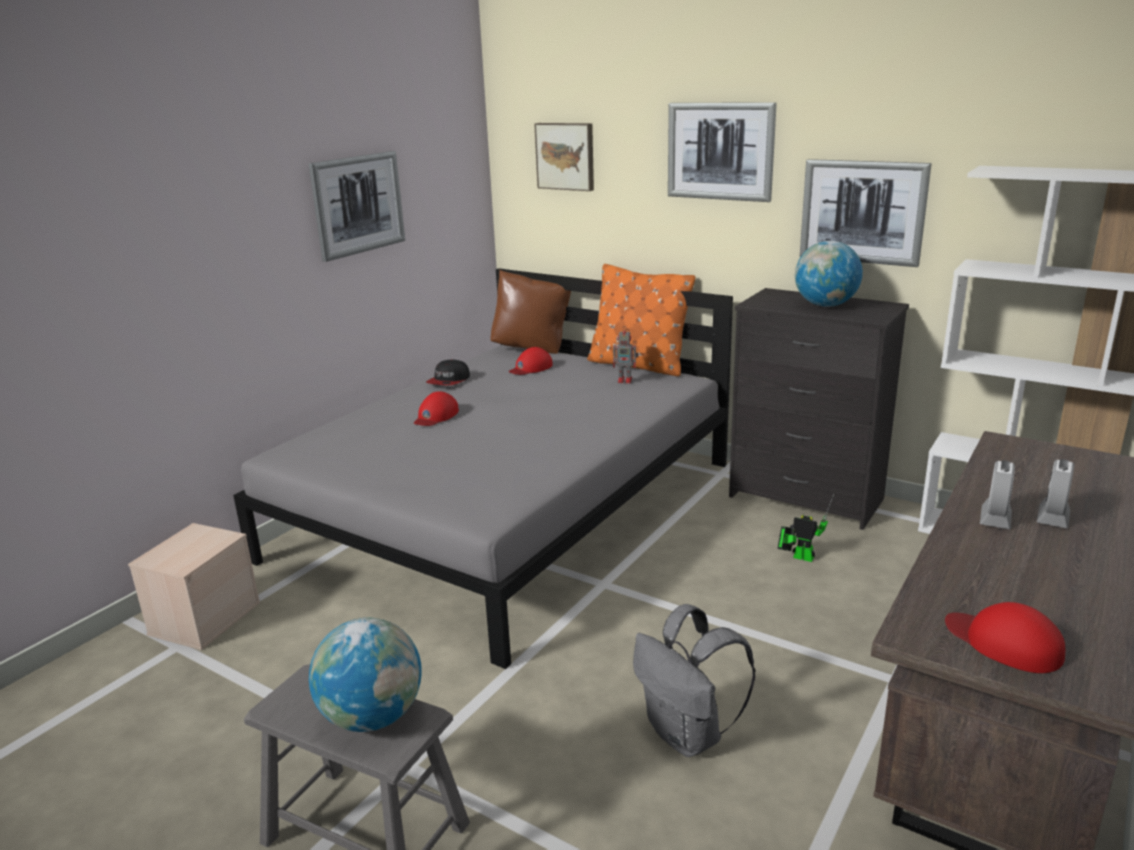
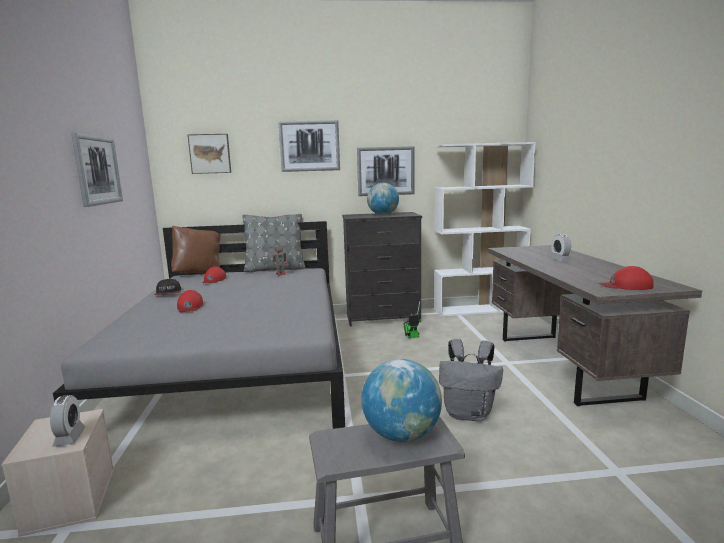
camera: 40 degrees left, 10 degrees down
(638, 365) = (275, 269): orange pillow -> grey pillow
(995, 518) = (546, 263): alarm clock -> alarm clock (69, 437)

